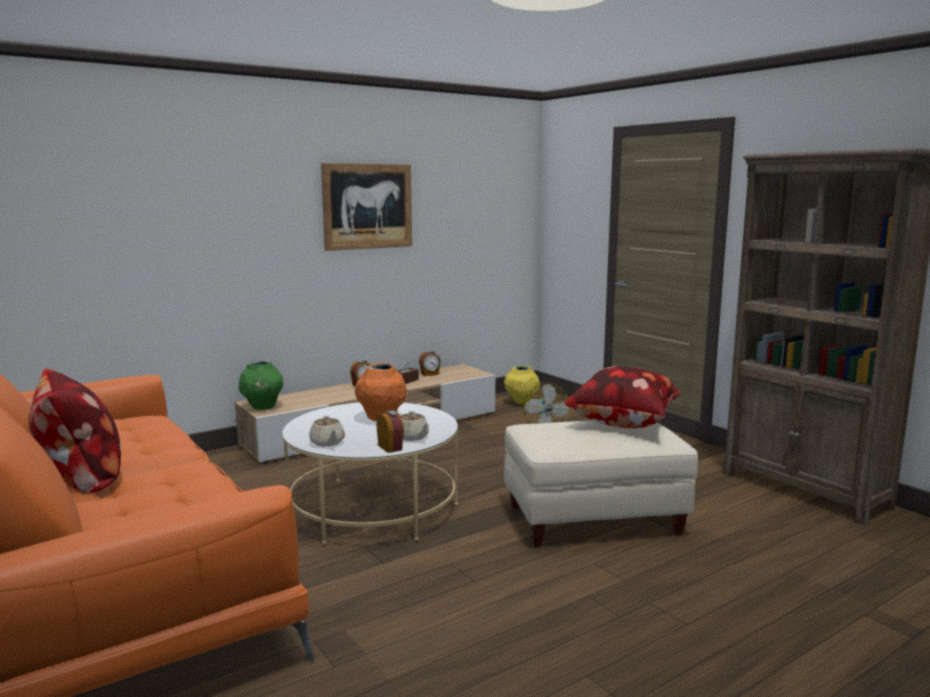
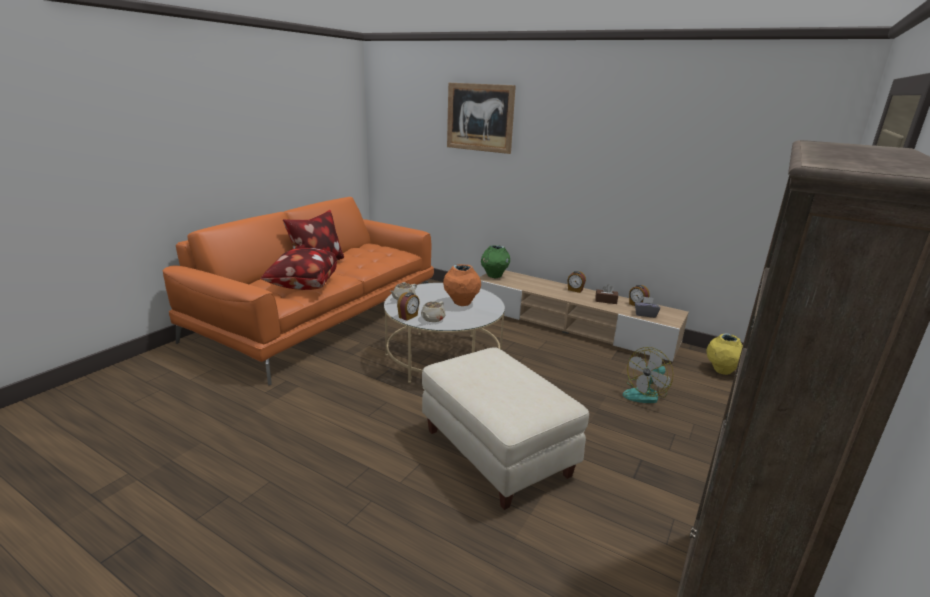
camera: 65 degrees right, 10 degrees up
(368, 206) = (617, 149): picture -> picture (480, 117)
(454, 376) = (645, 314): none -> grey tissue box
(623, 425) = (533, 393): pillow -> pillow (302, 286)

